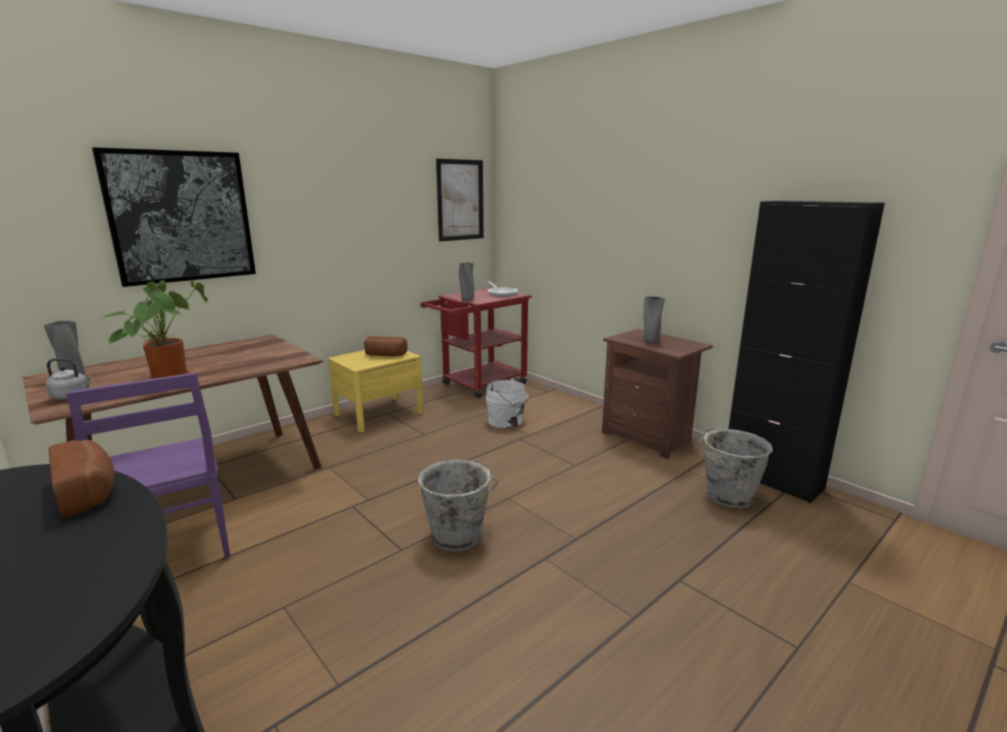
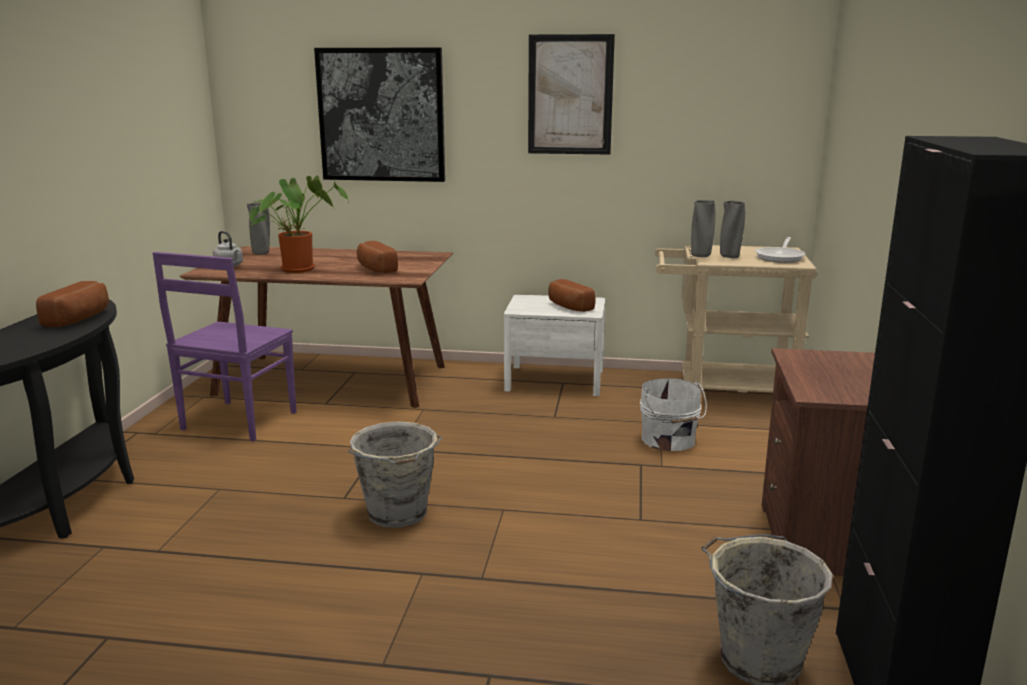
camera: 50 degrees right, 0 degrees up
(246, 360) = (374, 269): none -> bread
(379, 413) = (554, 380): yellow nightstand -> white nightstand
(460, 200) = (753, 106): picture -> picture (570, 95)
(478, 385) = (724, 390): red cart -> beige cart
(650, 341) = (825, 372): grey vase -> grey vase (729, 257)

